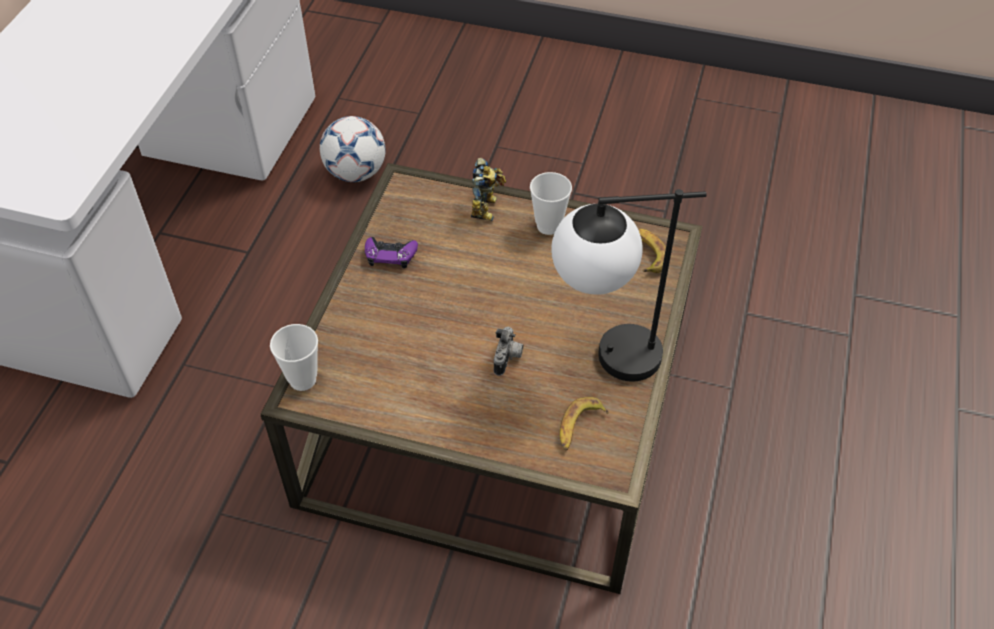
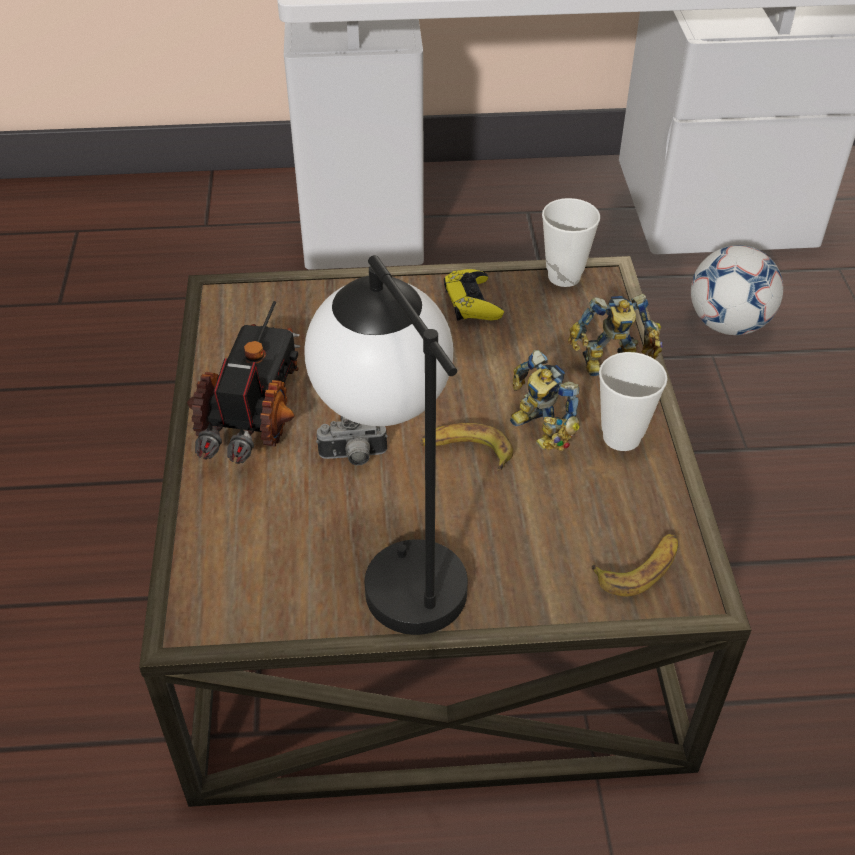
camera: 70 degrees right, 5 degrees down
(302, 380) = (246, 290): cup -> cup (564, 276)
(390, 255) = (472, 302): purple game controller -> yellow game controller
(440, 402) = (254, 411): none -> toy truck
(527, 262) = (536, 432): none -> toy robot
(579, 427) = (262, 563): banana -> banana (466, 452)

